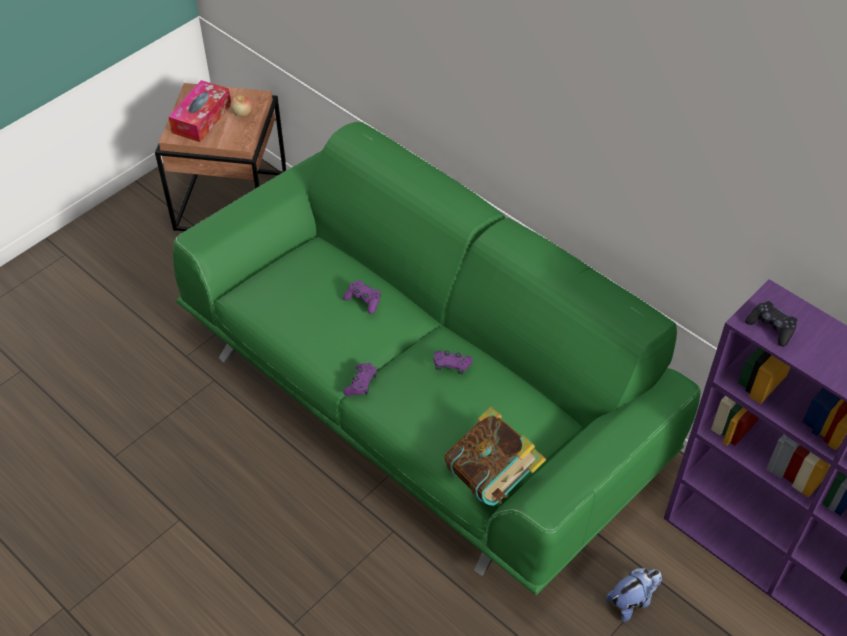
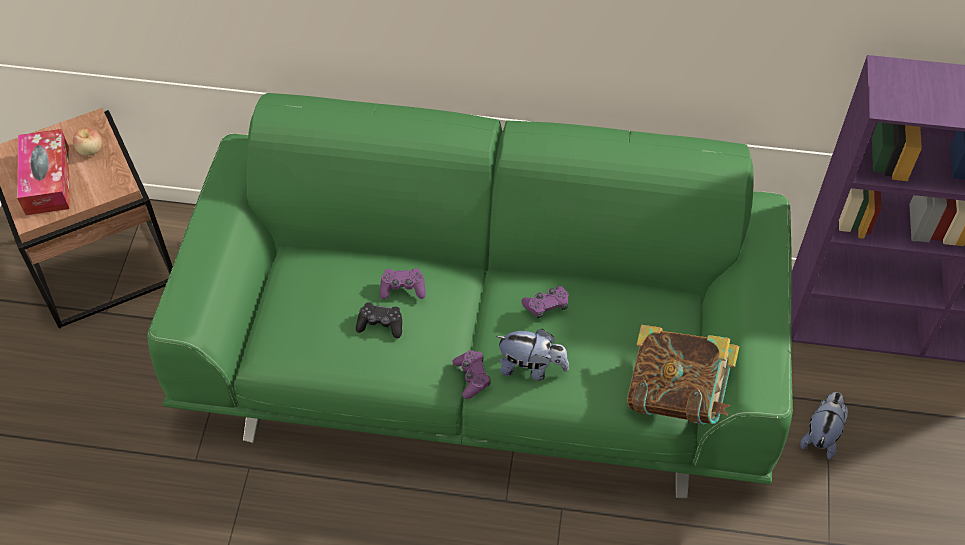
camera: 35 degrees left, 5 degrees up
(405, 399) = (531, 367): none -> plush toy
(771, 328) = (910, 101): black game controller -> black game controller (380, 324)

